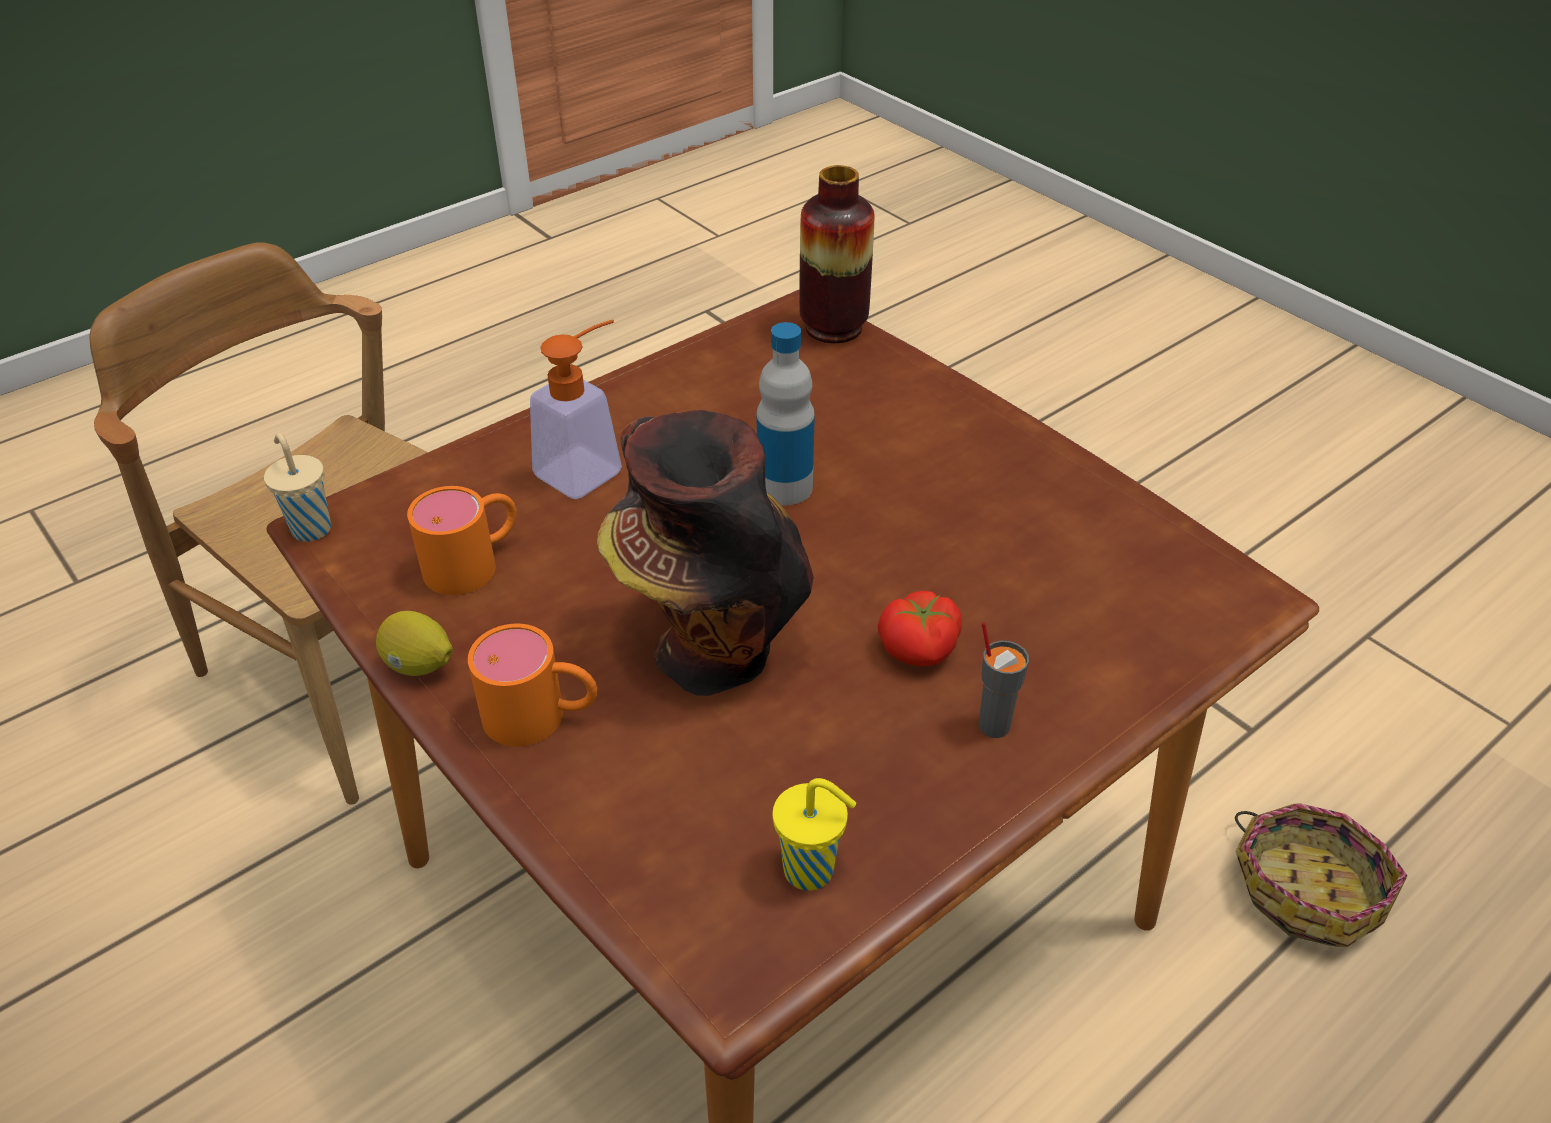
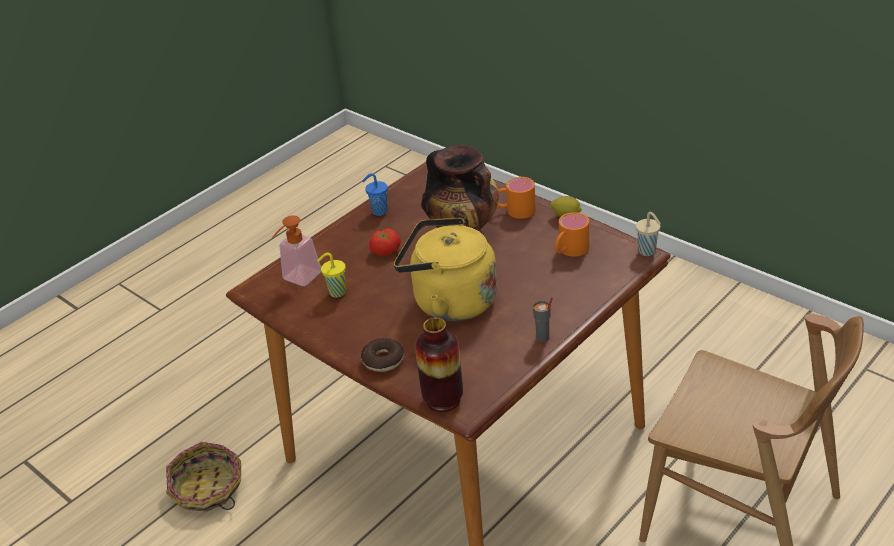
camera: 175 degrees right, 5 degrees down
(589, 467) = (543, 296): soap dispenser -> soap dispenser (298, 279)
(785, 487) = (449, 301): bottle -> yellow kettle
(812, 871) = (415, 191): yellow cup -> yellow cup (336, 292)
(932, 398) = (383, 360): none -> donut
(935, 800) = (378, 211): none -> blue cup
(993, 725) = (359, 233): grey cup -> grey cup (543, 337)

